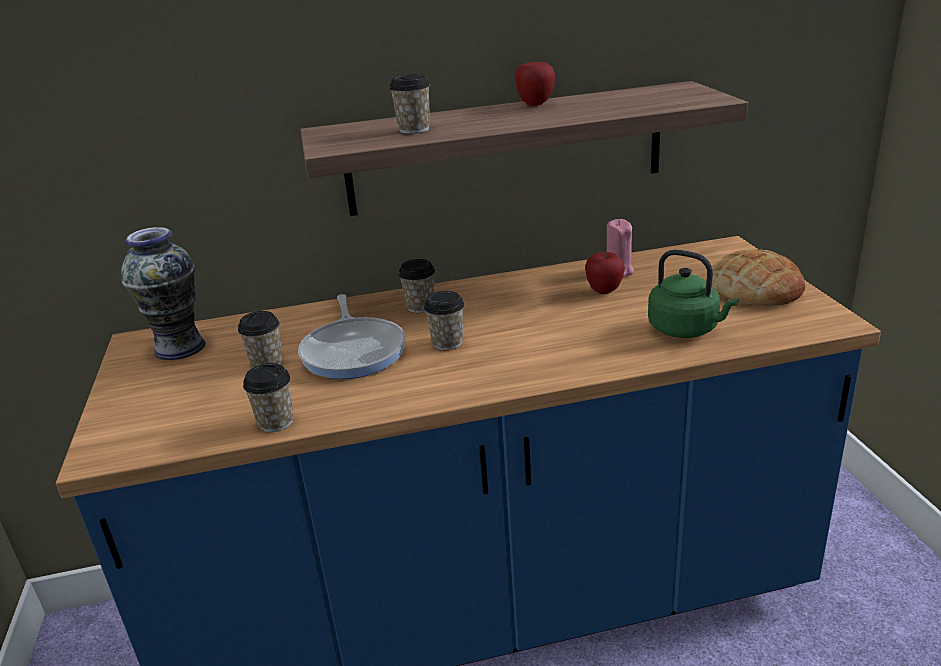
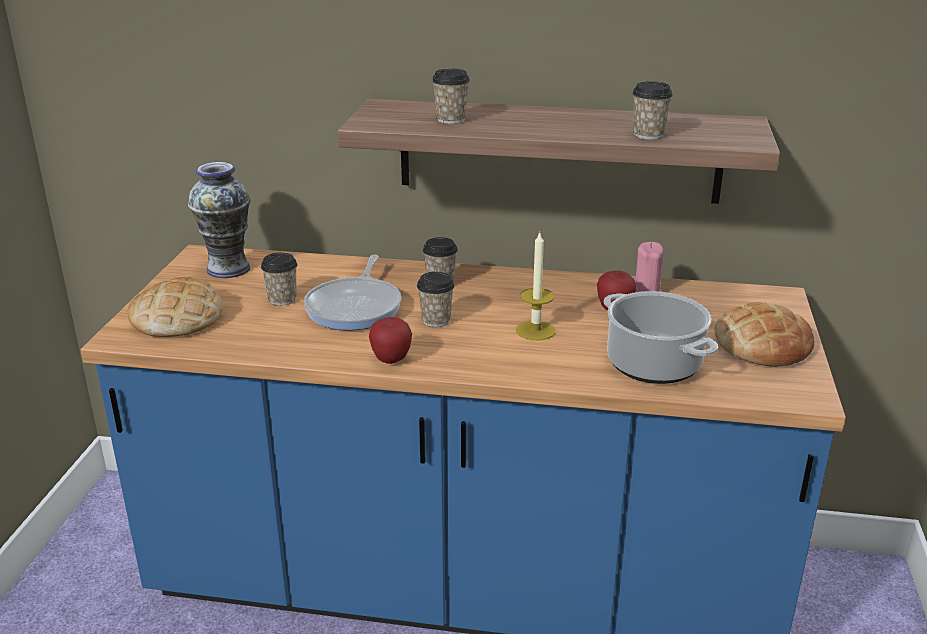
camera: 20 degrees right, 0 degrees up
(157, 414) = (177, 317): none -> bread
(276, 422) = (254, 348): cup -> cup (648, 135)
(535, 104) = (585, 114): apple -> apple (391, 360)
(551, 327) = (535, 330): none -> candle
(686, 329) = (655, 365): green kettle -> cooking pot

